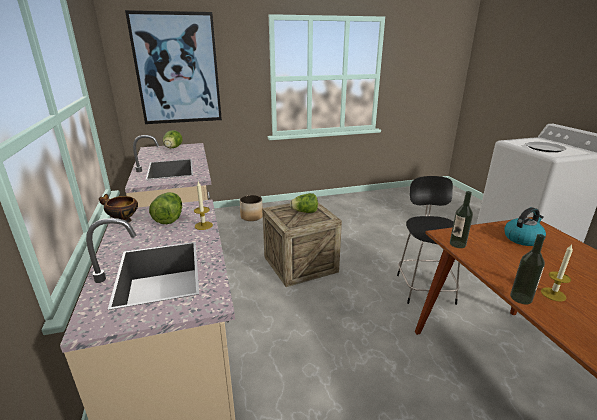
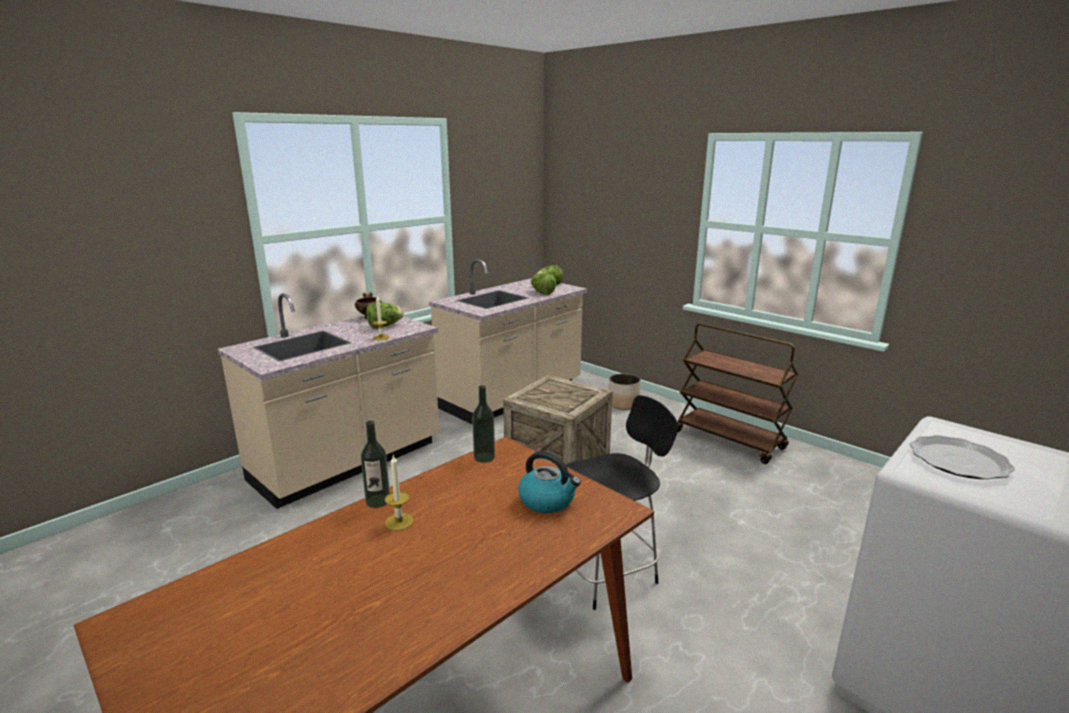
camera: 60 degrees right, 5 degrees down
(177, 69) = (598, 198): picture -> none
(305, 212) = (566, 395): lettuce -> lettuce (542, 293)
(327, 207) = (729, 440): none -> brown cart

